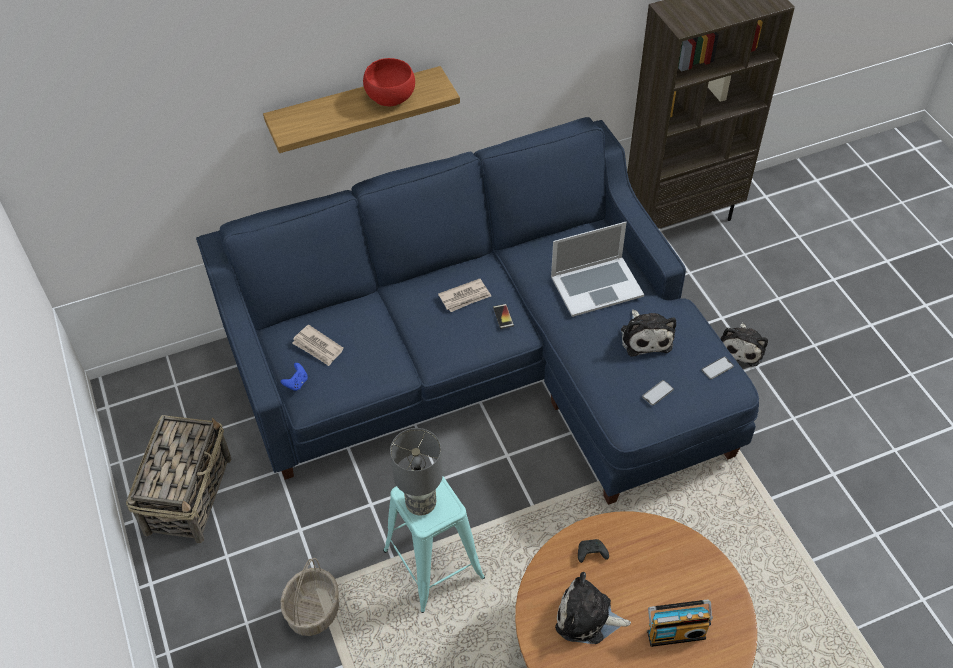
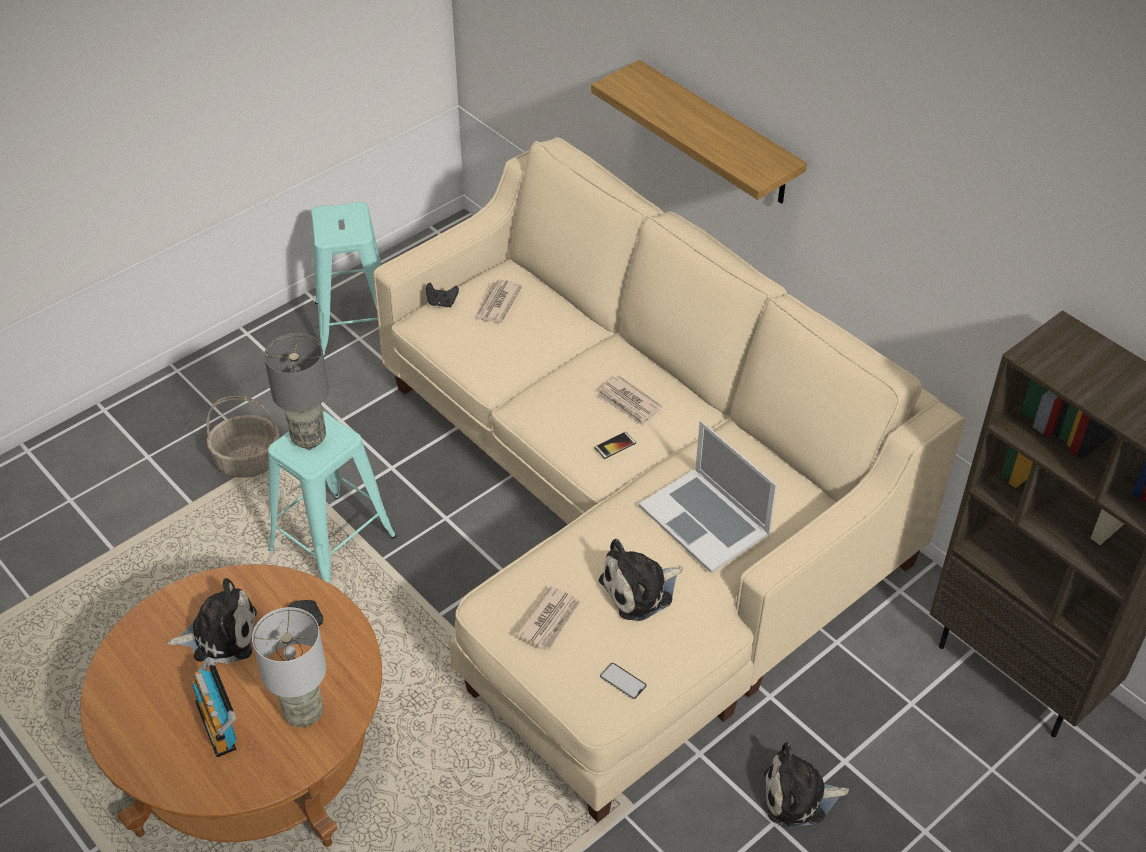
camera: 70 degrees right, 5 degrees down
(189, 494) = (355, 324): basket -> turquoise stool
(296, 383) = (442, 303): blue game controller -> black game controller
(390, 97) = (722, 139): red bowl -> none
(488, 366) = (630, 518): blue sofa -> beige sofa
(587, 618) = (220, 634): plush toy -> plush toy turned 90 degrees clockwise
(657, 393) = (549, 620): phone -> newspaper
(678, 572) = (303, 712): none -> grey table lamp

